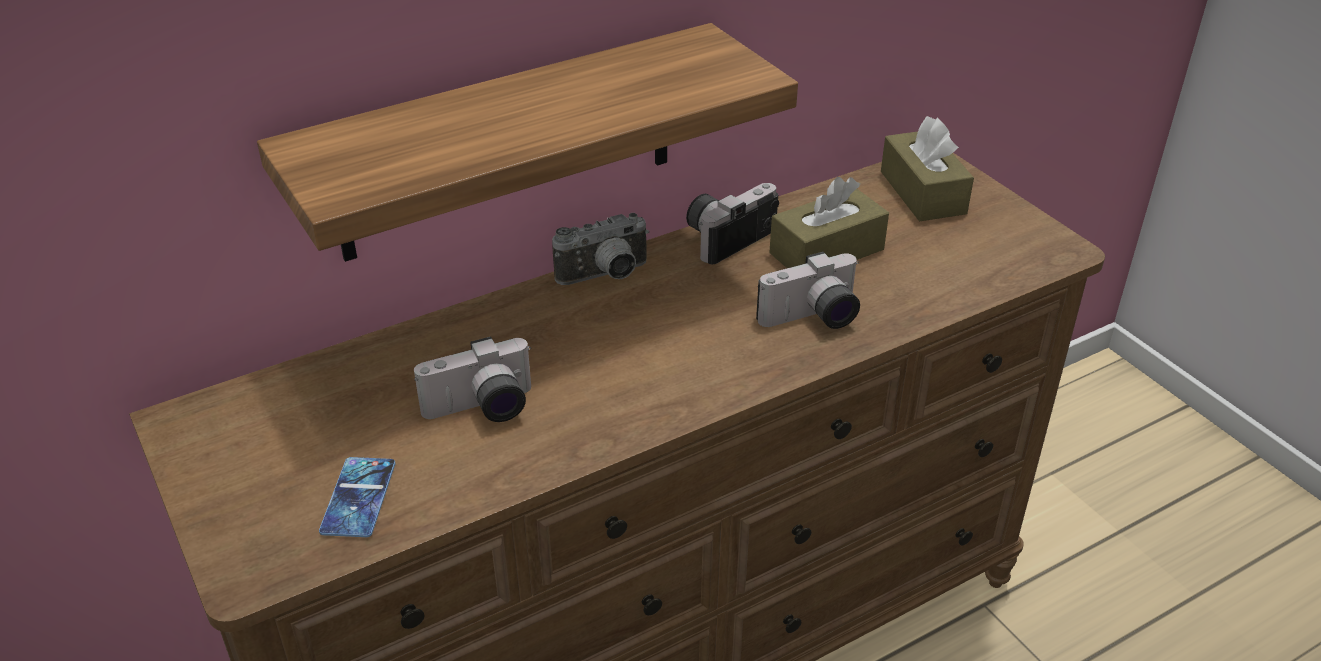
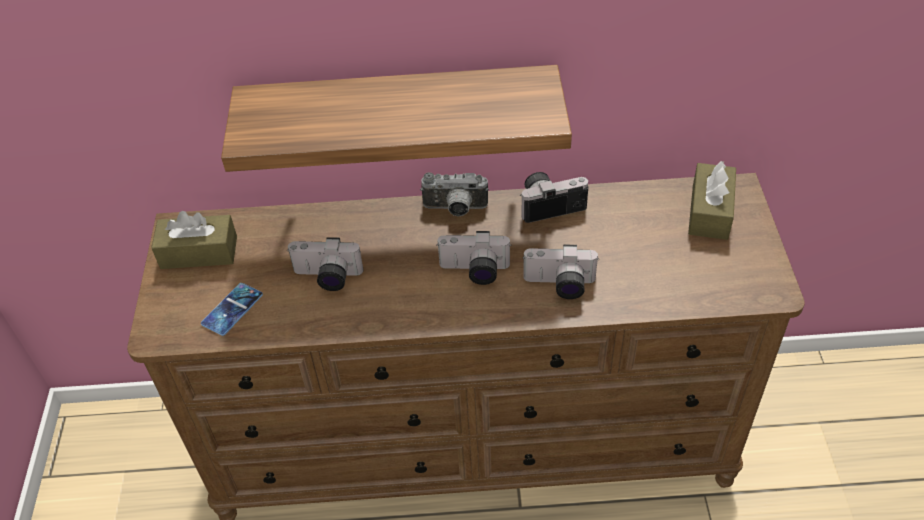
camera: 30 degrees right, 10 degrees up
(689, 338) = (474, 272): none -> camera
(826, 251) = (606, 237): brown tissue box -> brown tissue box (199, 252)

